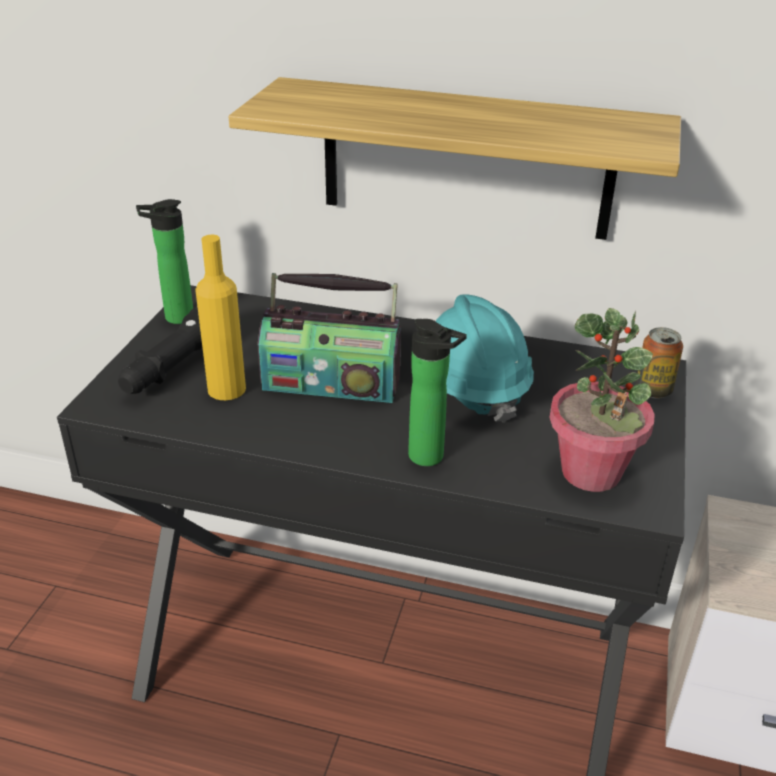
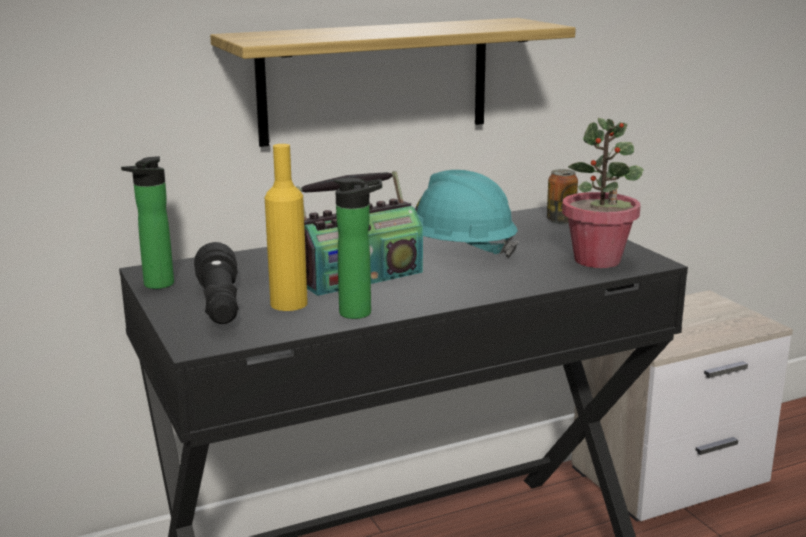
camera: 40 degrees left, 15 degrees down
(430, 458) = (499, 285): bottle -> bottle (360, 313)

